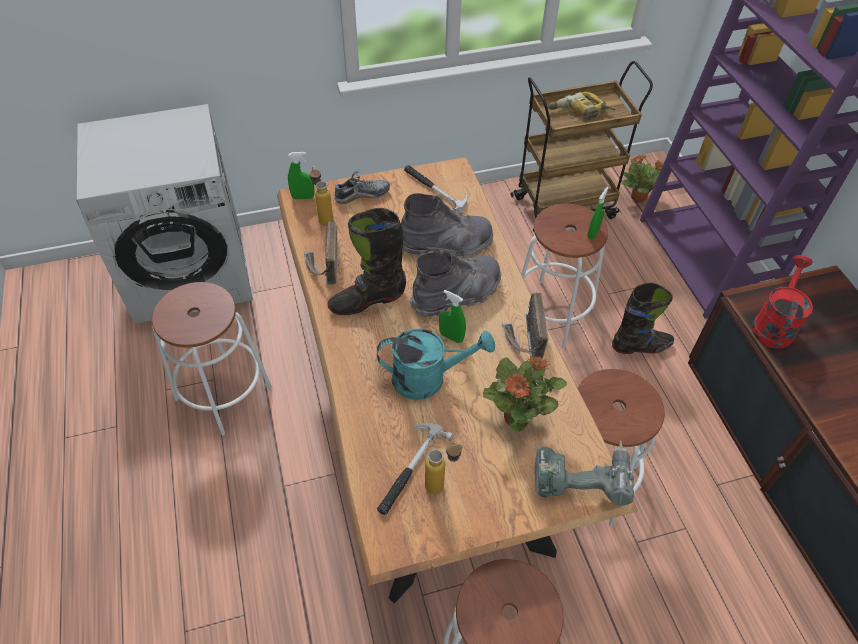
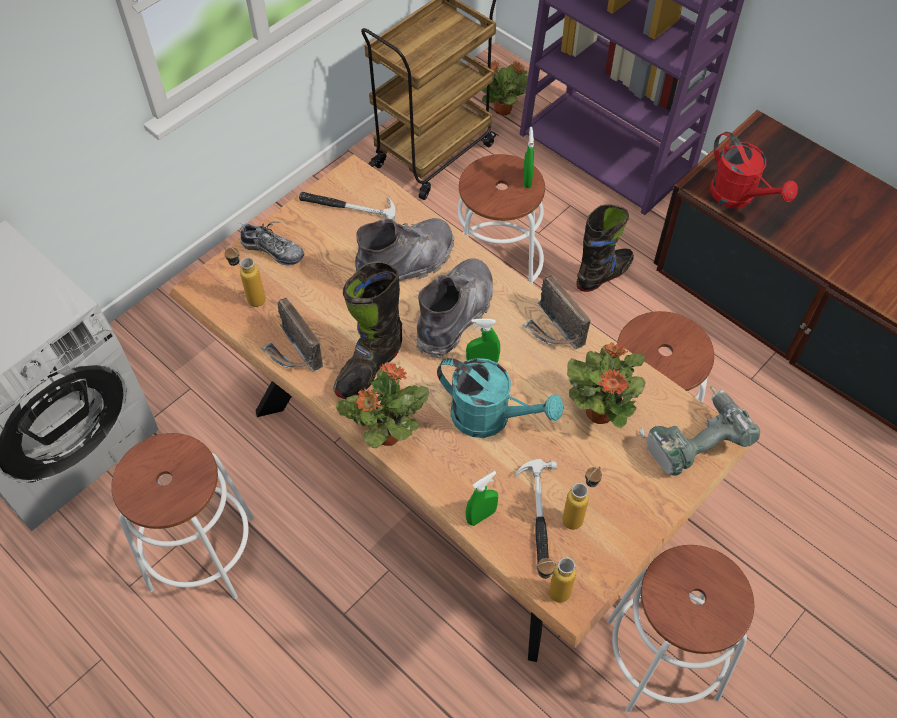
camera: 30 degrees left, 5 degrees up
(303, 197) = (208, 284): green spray bottle -> green spray bottle (481, 516)
(344, 351) = (386, 434): none -> potted plant
(362, 195) = (273, 250): shoe -> shoe turned 75 degrees clockwise
(375, 531) = (550, 594): none -> bottle
(428, 378) = (491, 418): turquoise watering can -> turquoise watering can turned 60 degrees clockwise
(579, 113) = (427, 46): power drill -> none
(774, 324) = (739, 197): red watering can -> red watering can turned 150 degrees clockwise

